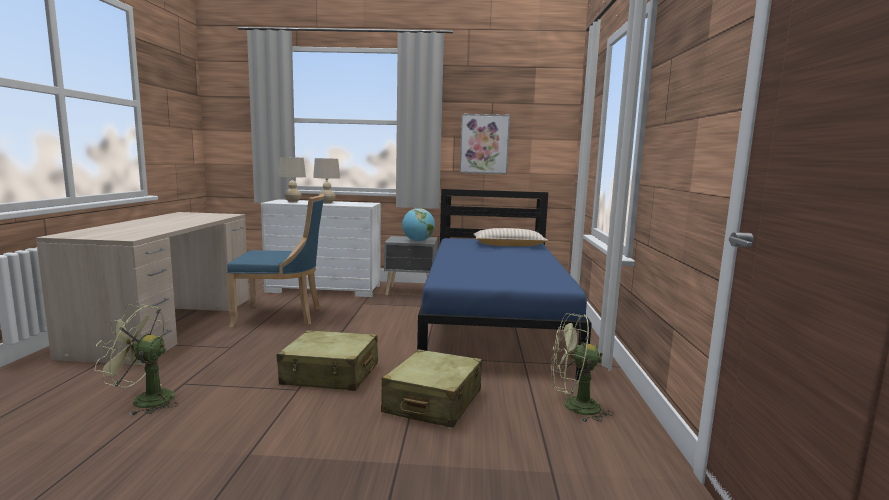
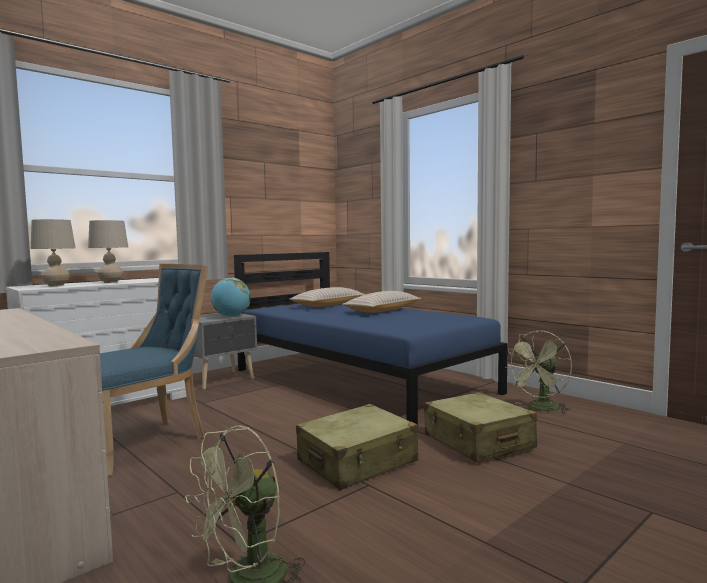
camera: 45 degrees left, 5 degrees down
(484, 144) = (261, 205): picture -> none
(523, 259) = (383, 311): none -> beige pillow

